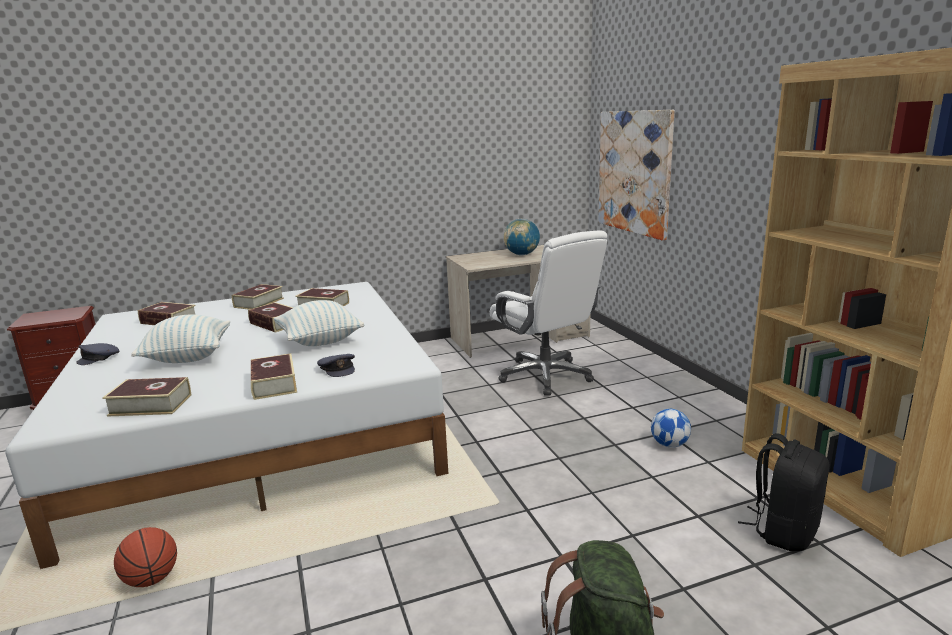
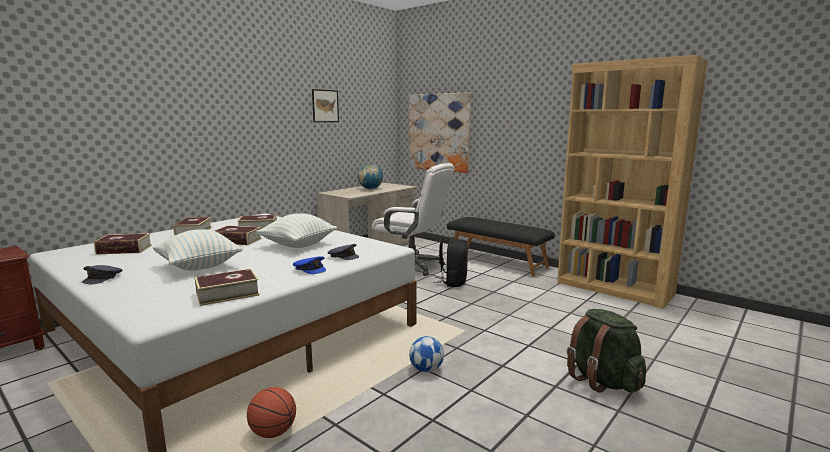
camera: 30 degrees left, 5 degrees down
(274, 384) = (310, 269): book -> blue cap
(461, 137) = (325, 106): none -> picture
(669, 444) = (521, 286): football -> football (426, 369)
(681, 390) = (497, 262): none -> black bench
(783, 531) = (611, 310): black backpack -> black backpack (452, 282)

